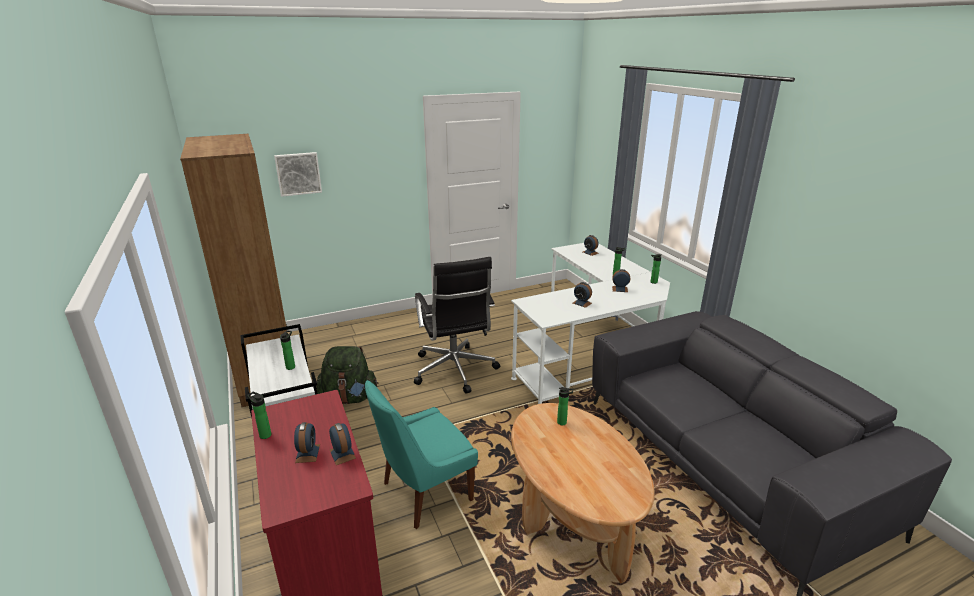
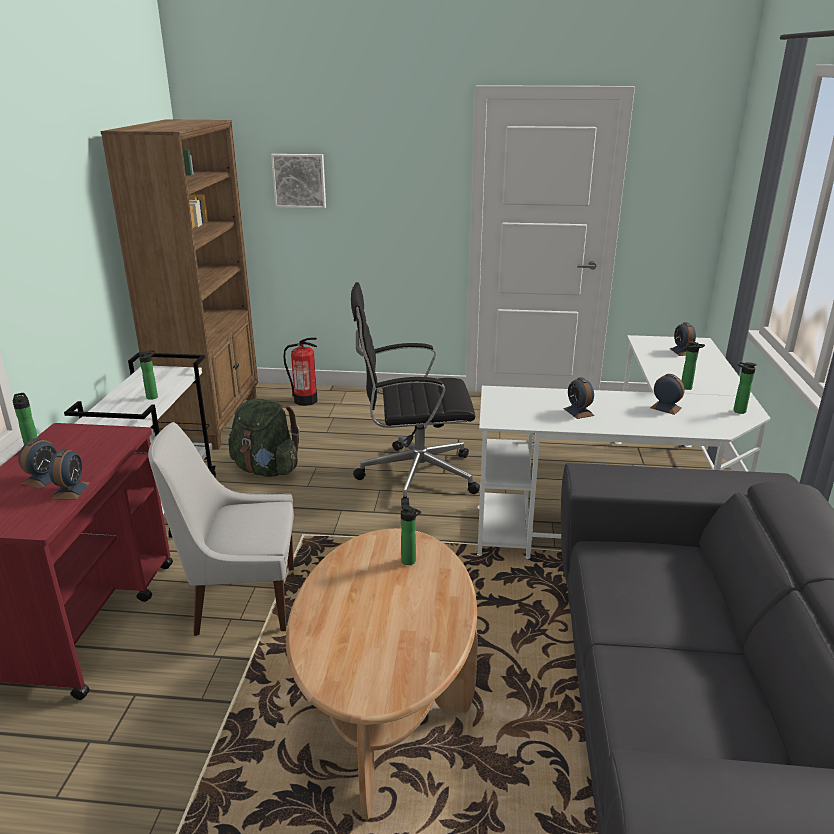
camera: 30 degrees right, 0 degrees up
(327, 339) = (305, 400): none -> fire extinguisher
(424, 493) = (241, 600): turquoise chair -> white chair
(454, 371) = (414, 475): black office chair -> black office chair turned 75 degrees clockwise

